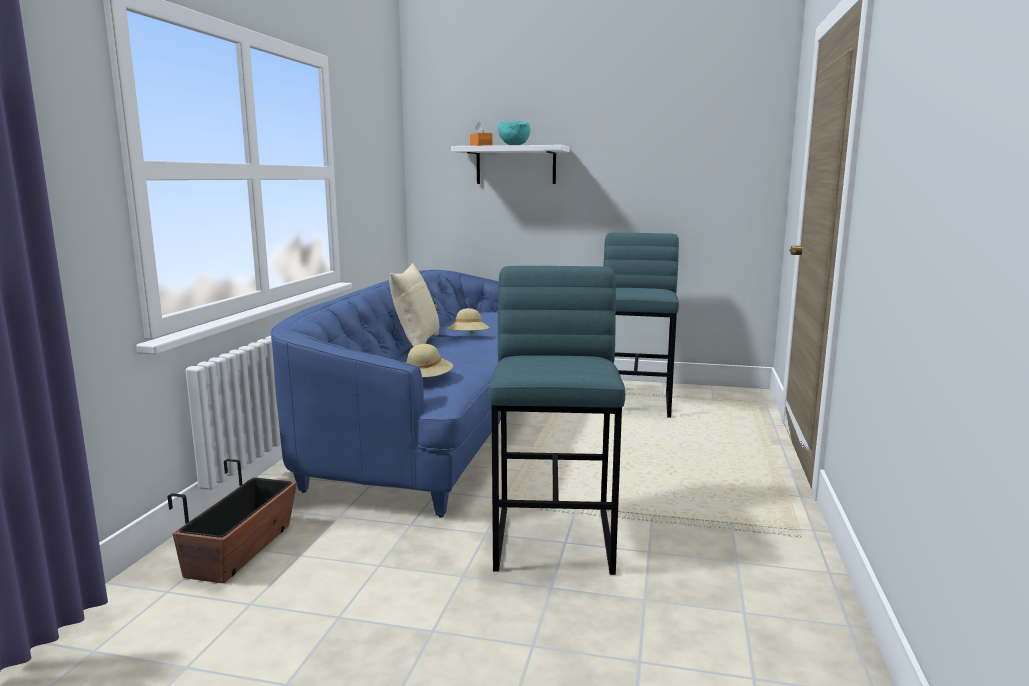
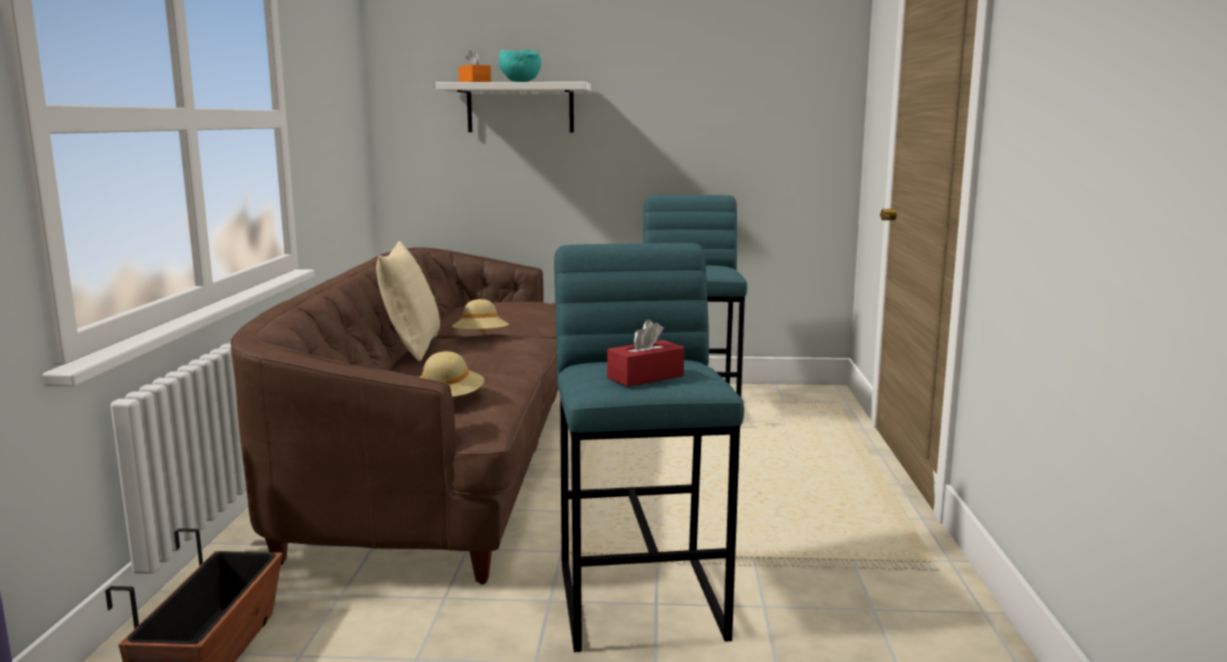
camera: 10 degrees left, 0 degrees up
(443, 427) = (450, 458): blue sofa -> brown sofa
(553, 366) = (645, 377): none -> red tissue box

